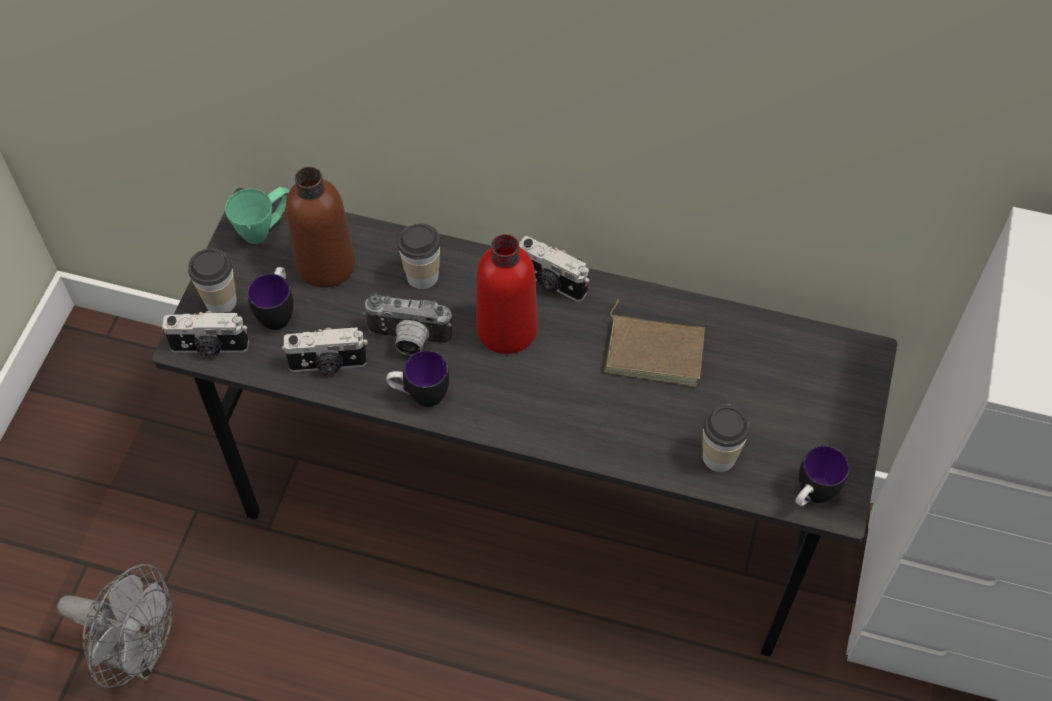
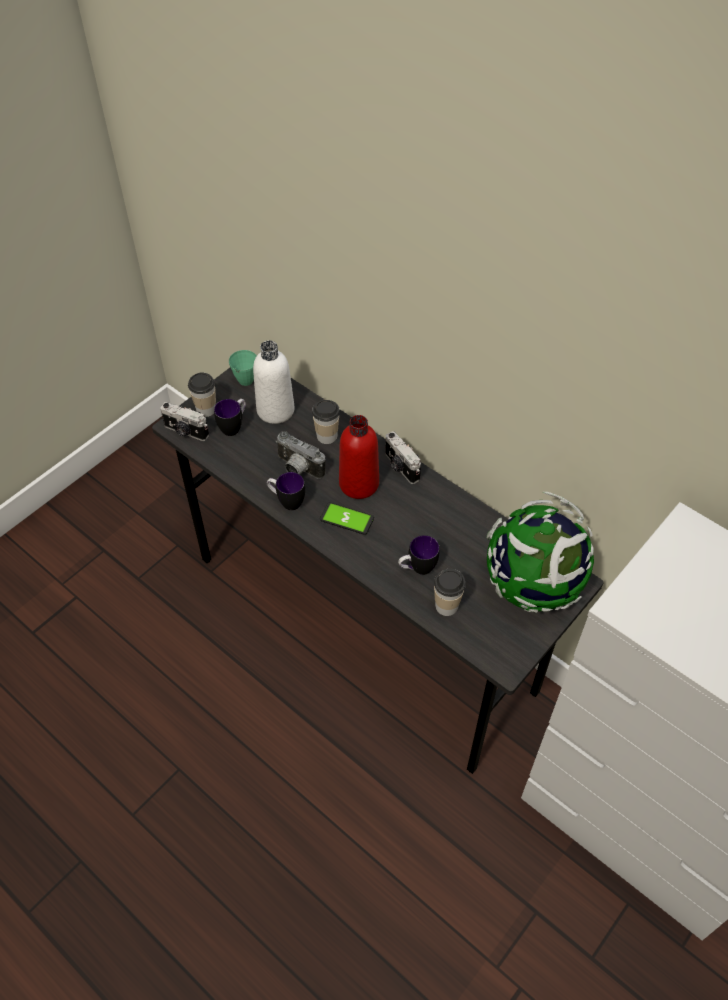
camera: 25 degrees right, 5 degrees down
(138, 654) = (104, 611): grey fan -> none
(326, 264) = (275, 410): brown bottle -> white bottle
(328, 364) = (245, 465): camera -> none
(518, 387) = (347, 519): none -> phone
(655, 350) = (442, 529): brown book -> none
(811, 496) = (492, 652): mug -> mug (417, 569)
(812, 383) = (532, 586): none -> globe

